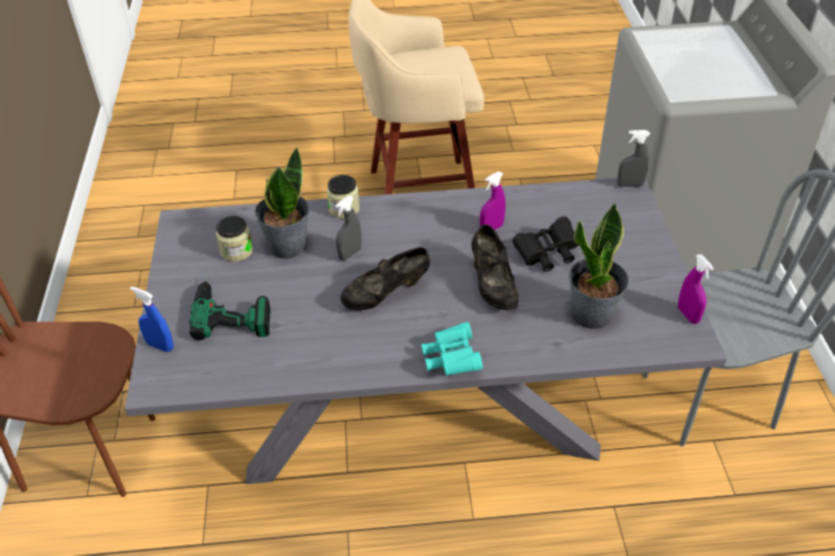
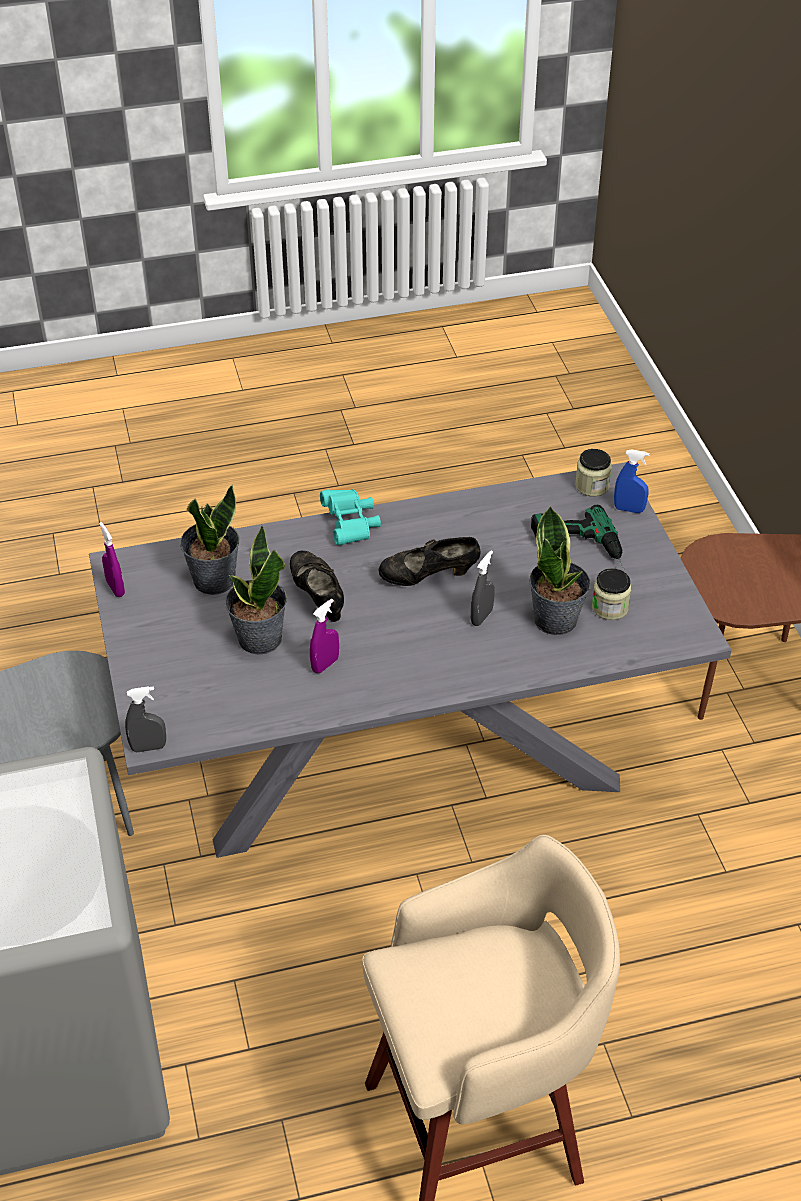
camera: 170 degrees right, 0 degrees up
(344, 209) = (509, 673): jar -> jar (592, 486)
(386, 295) = (428, 577): black shoe -> black shoe turned 150 degrees counterclockwise
(547, 254) = (259, 639): black binoculars -> potted plant

